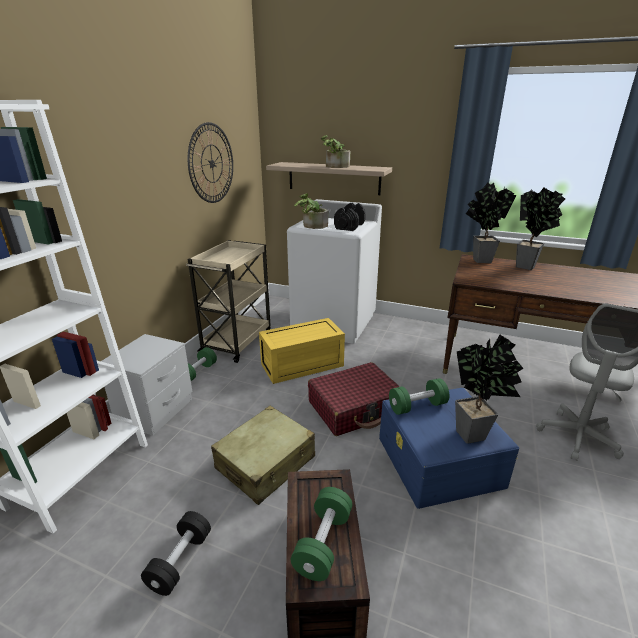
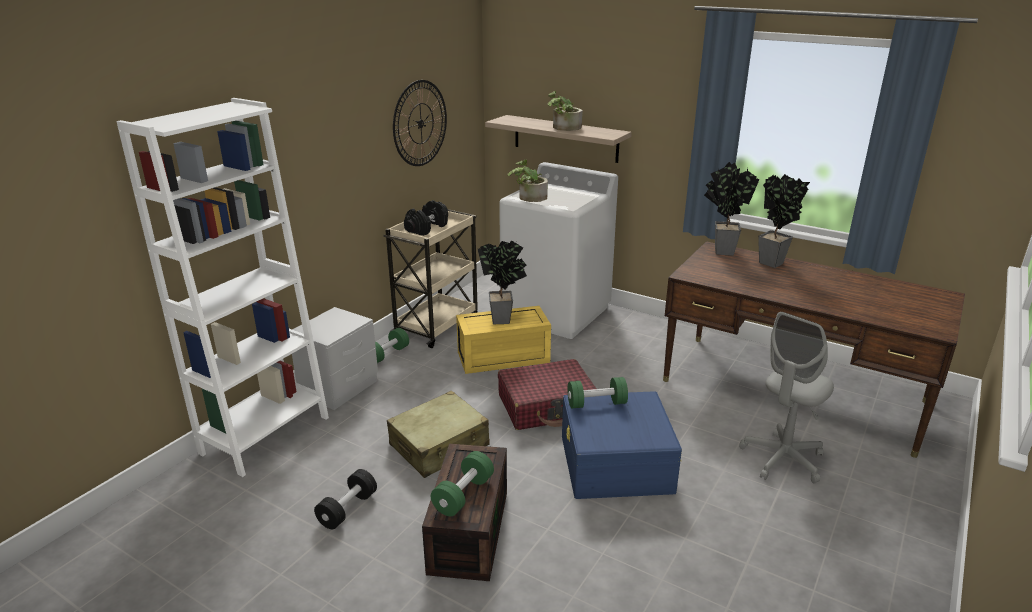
camera: 10 degrees right, 0 degrees up
(349, 226) = (572, 200): black dumbbell -> black dumbbell (426, 228)
(476, 435) = (642, 434): potted plant -> potted plant (504, 321)

